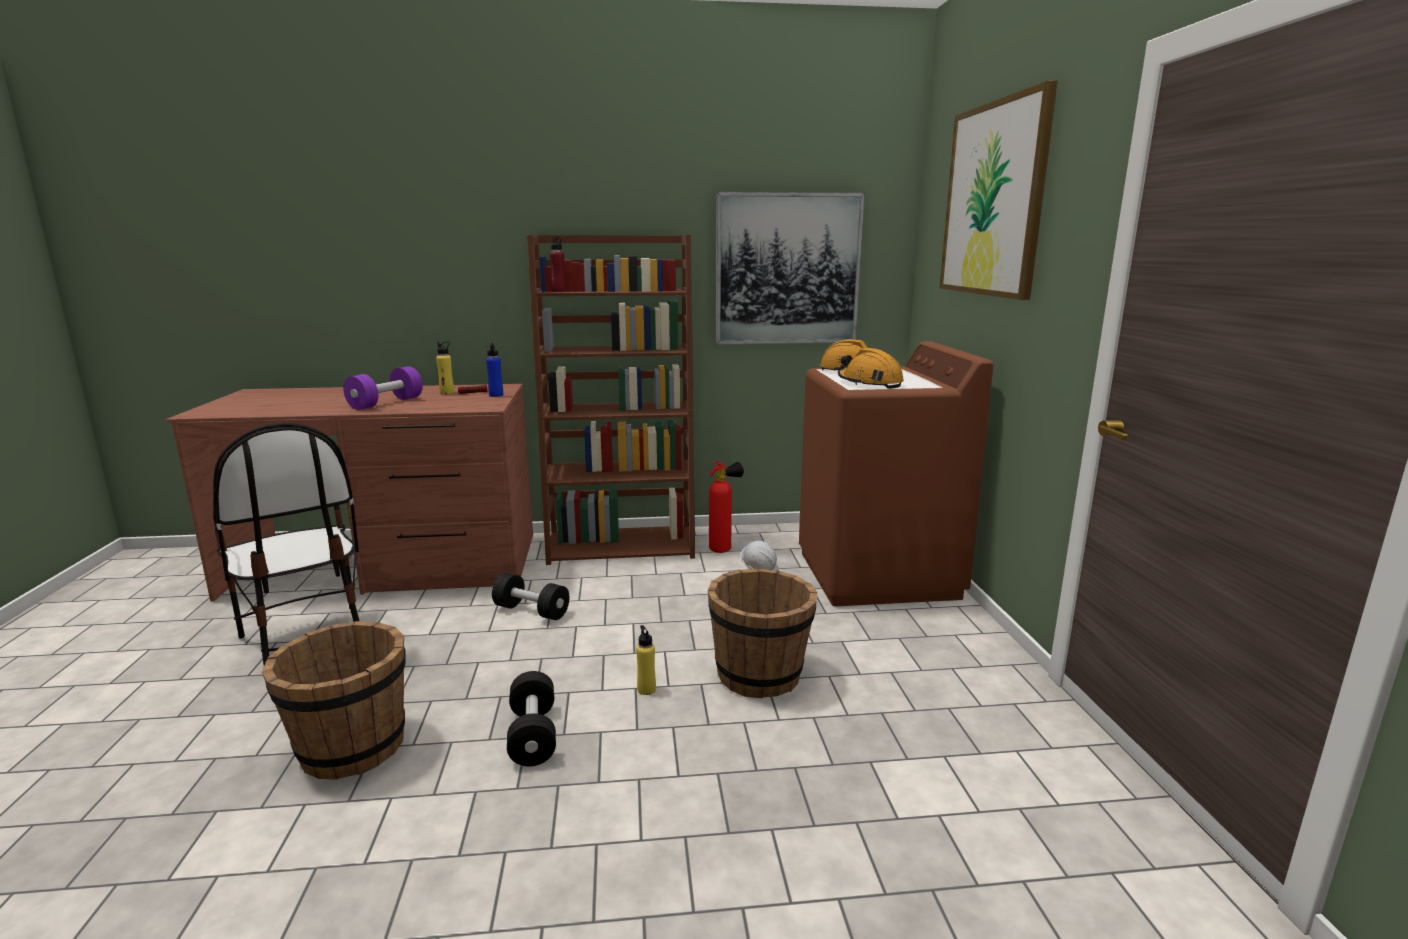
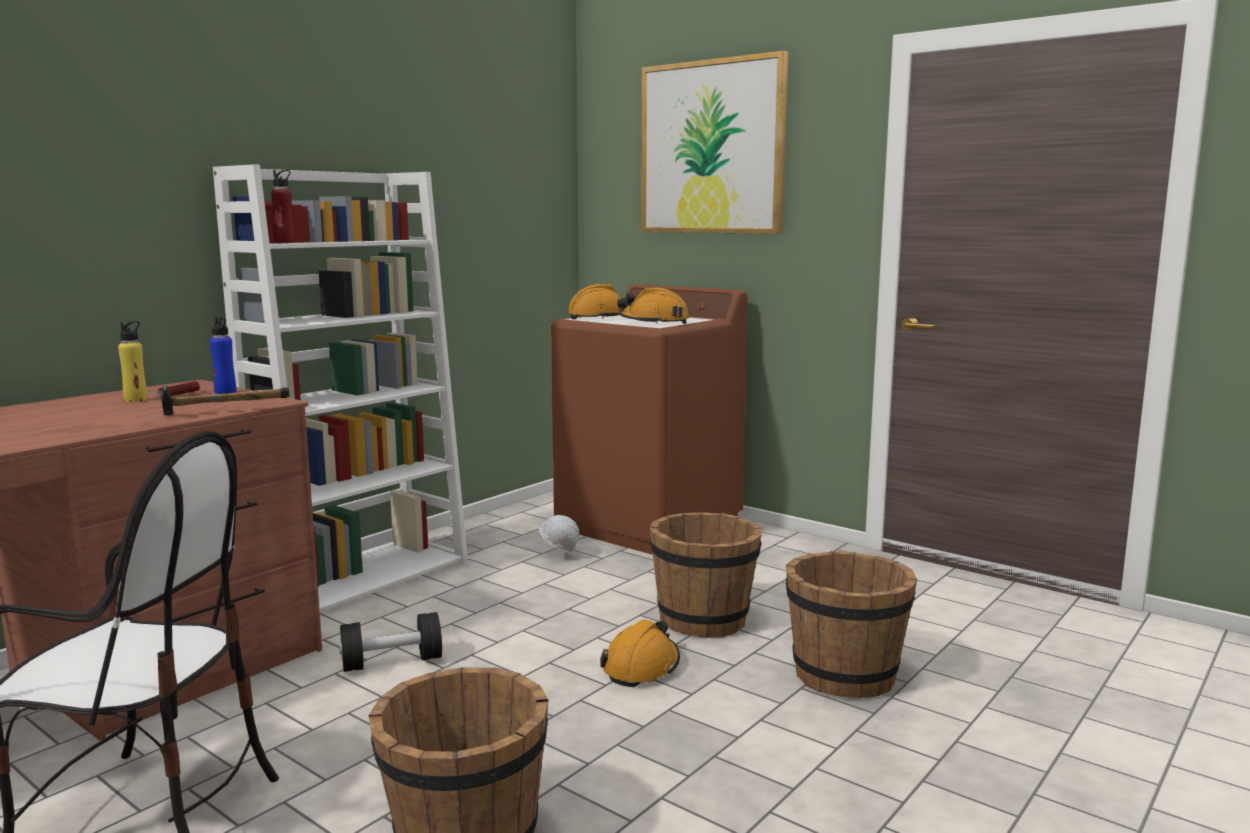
camera: 45 degrees left, 5 degrees down
(386, 403) = (94, 421): purple dumbbell -> none
(445, 409) = (223, 411): none -> hammer
(533, 735) = (620, 740): black dumbbell -> none
(622, 545) = (364, 576): brown bookcase -> white bookcase
(646, 689) = (641, 667): yellow bottle -> orange hard hat
(724, 549) = (481, 547): fire extinguisher -> none
(772, 784) = (844, 675): none -> brown bucket
(787, 269) = (479, 216): picture -> none

